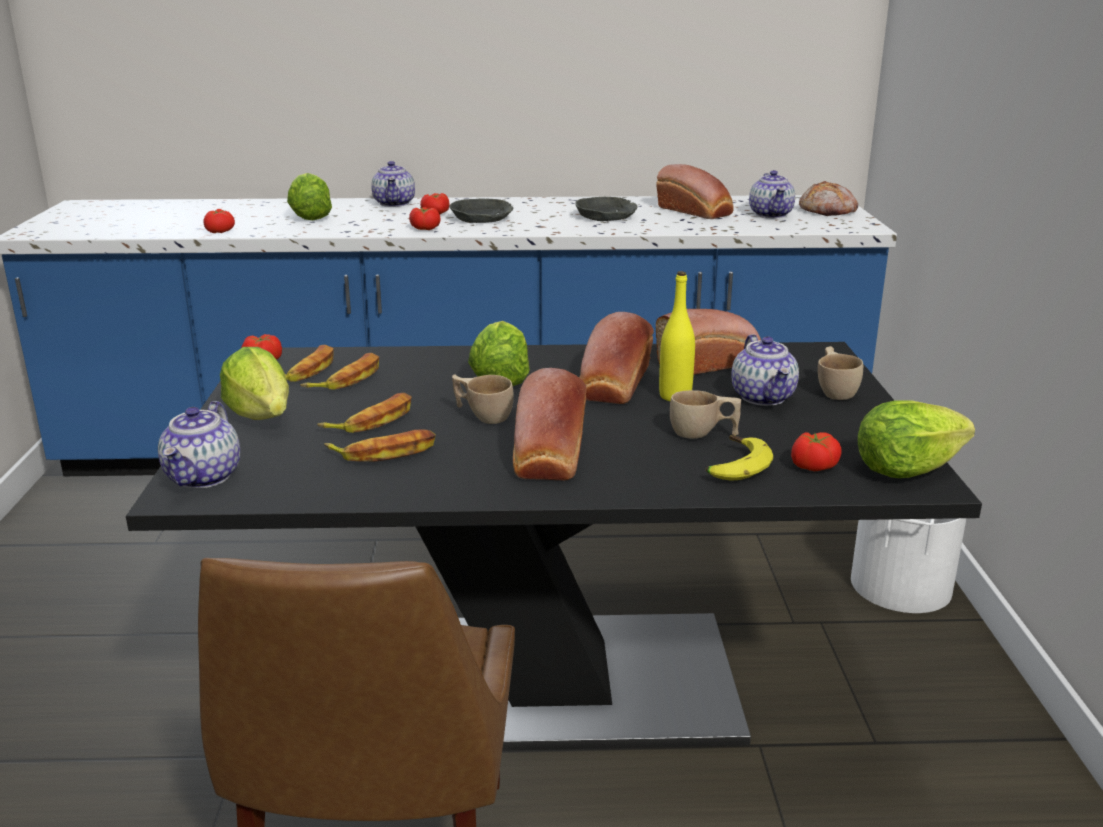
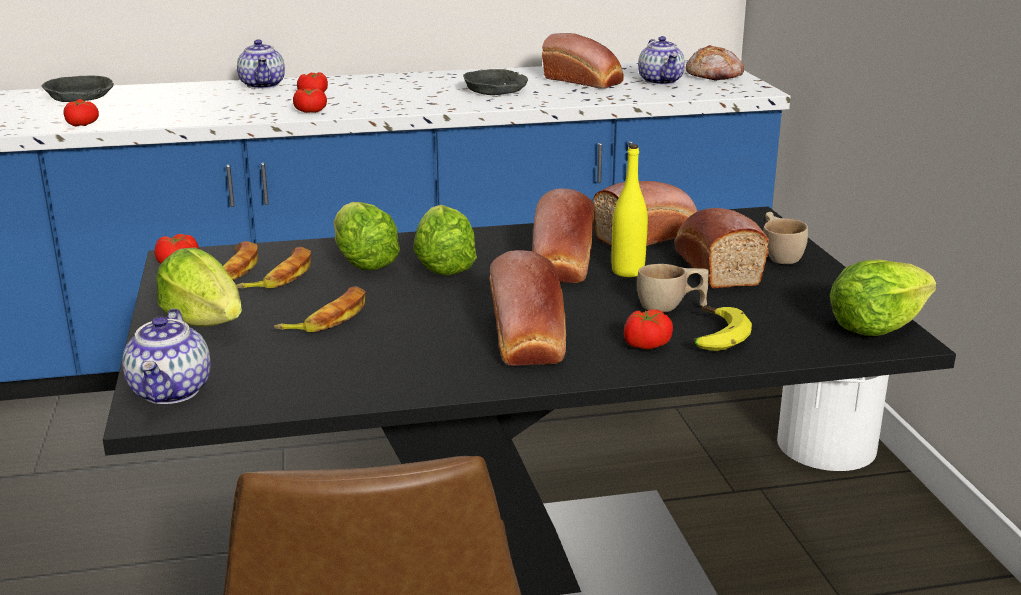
camera: 10 degrees left, 0 degrees up
(310, 217) = (176, 104): lettuce -> lettuce (363, 262)
(385, 453) = (356, 350): banana -> none
(481, 219) = (366, 98): grey bowl -> grey bowl (80, 97)
(482, 415) = (441, 304): beige cup -> none
(764, 397) = (714, 267): teapot -> bread
(813, 466) = (788, 330): tomato -> tomato (645, 344)

